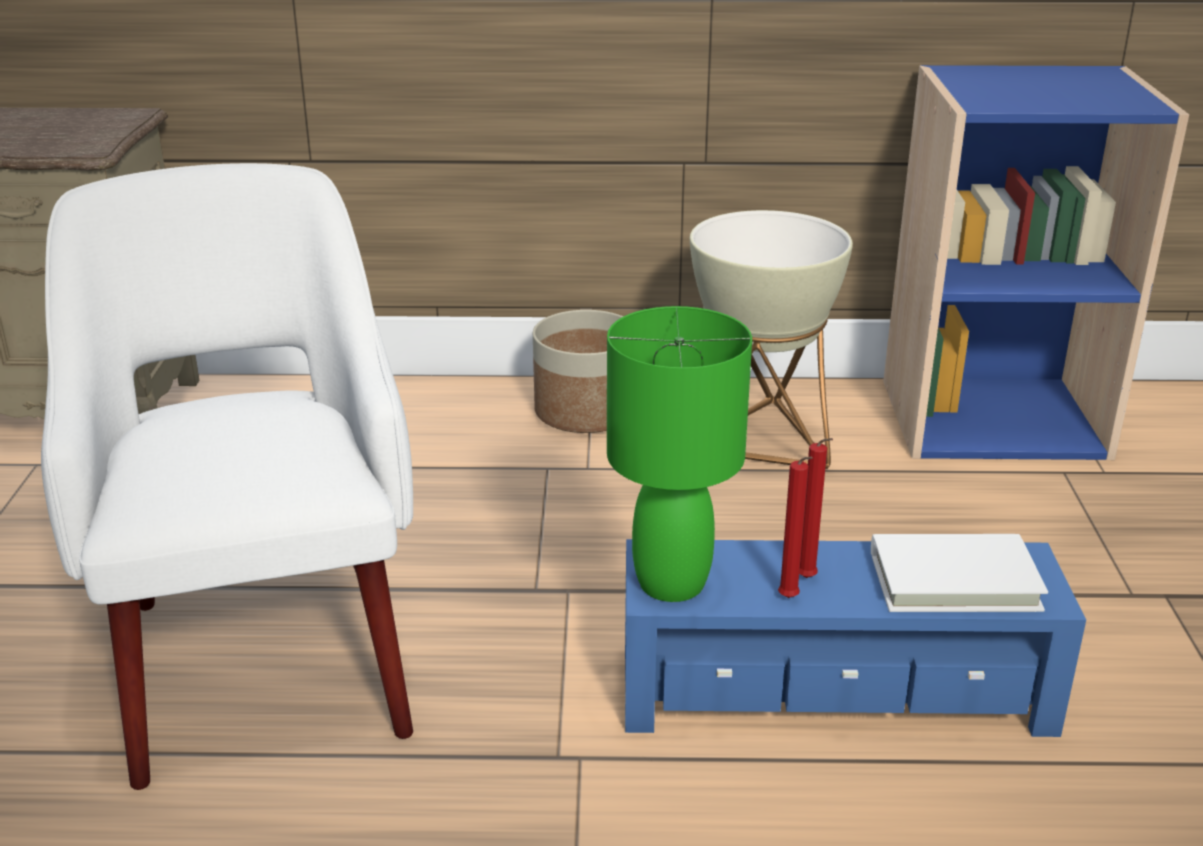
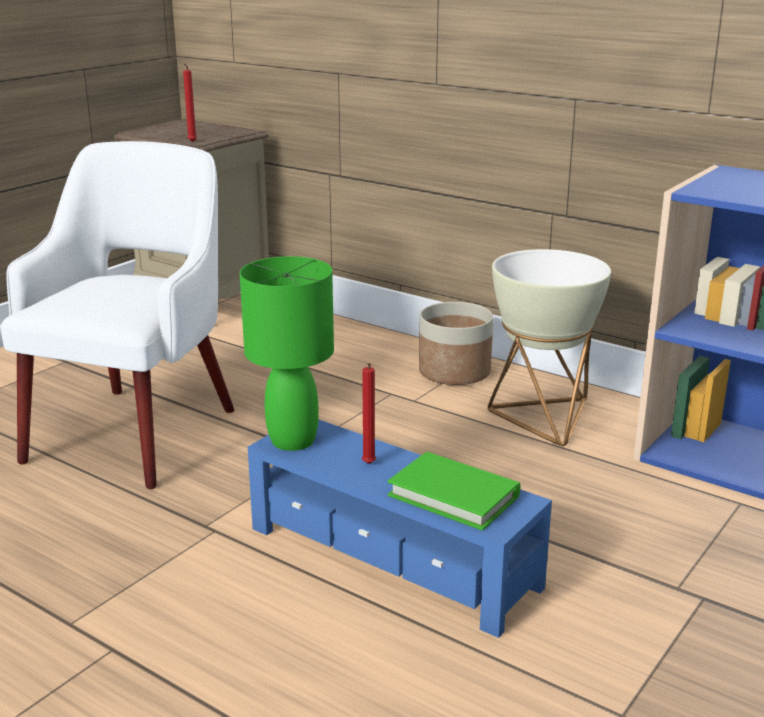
camera: 35 degrees right, 5 degrees down
(790, 600) = (342, 470): red candle -> red candle (191, 142)
(954, 580) = (453, 496): white book -> green book

